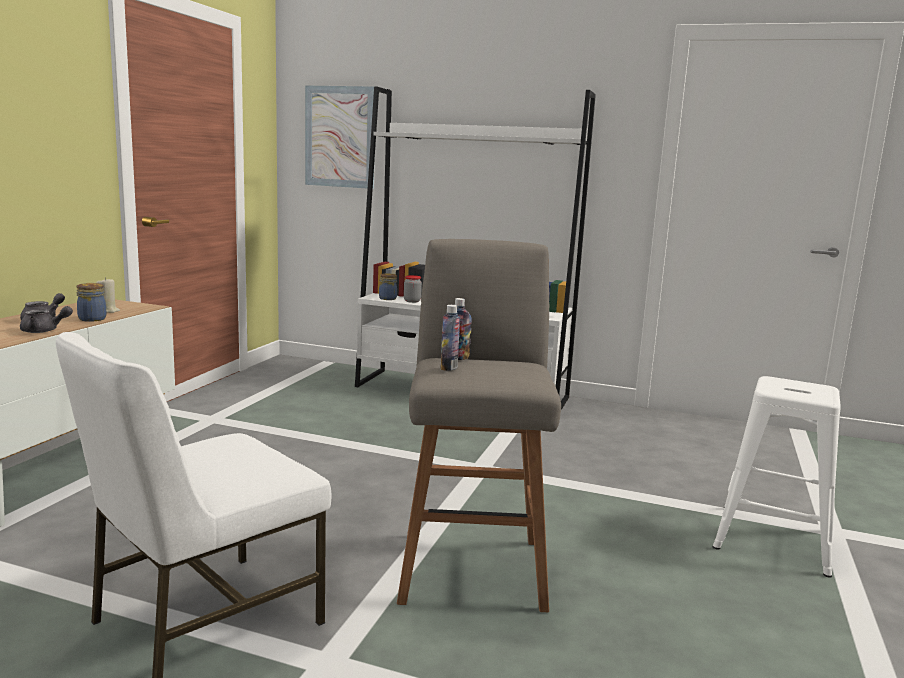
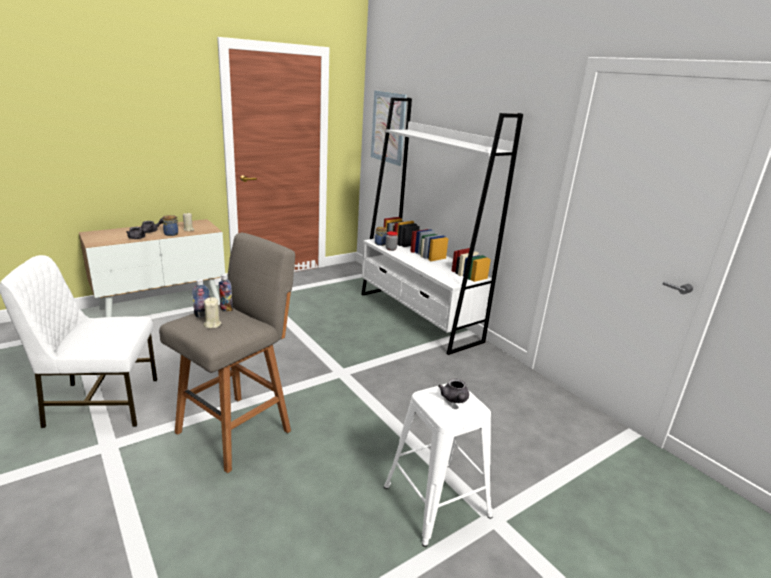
camera: 35 degrees right, 10 degrees up
(488, 372) = (212, 324): none -> beige candle
(796, 387) = (455, 400): none -> grey teapot

